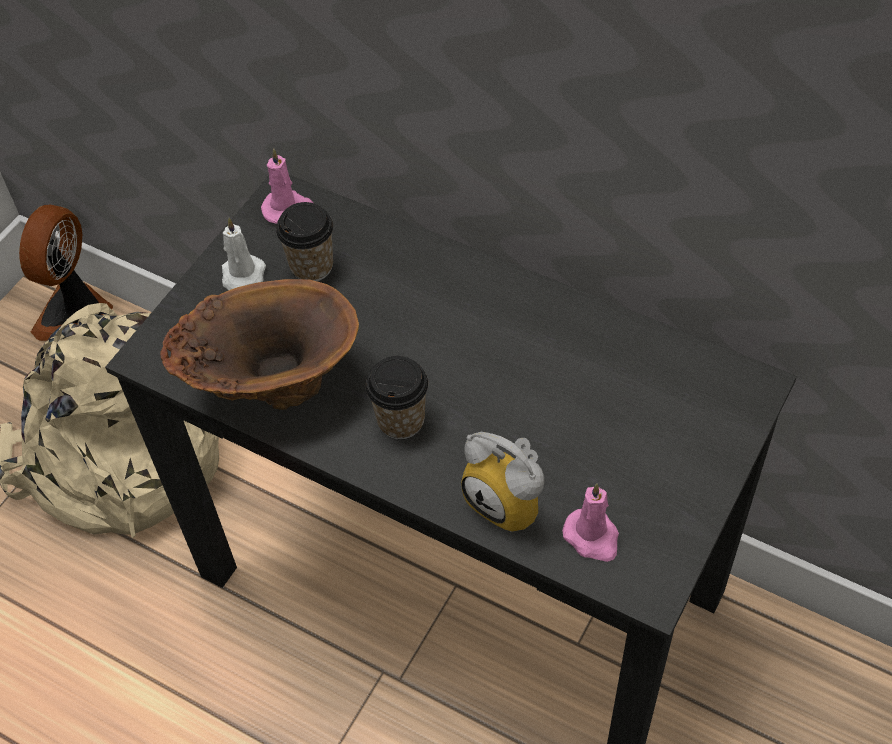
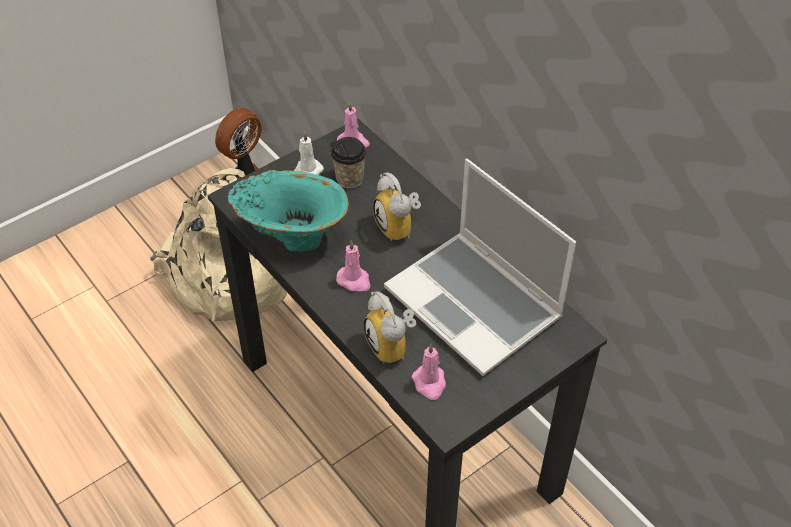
camera: 20 degrees right, 5 degrees down
(272, 386) = (292, 237): brown vase -> turquoise vase
(401, 420) = (354, 280): cup -> pink candle
(425, 315) = (400, 228): none -> alarm clock
(593, 391) = (476, 304): none -> laptop

